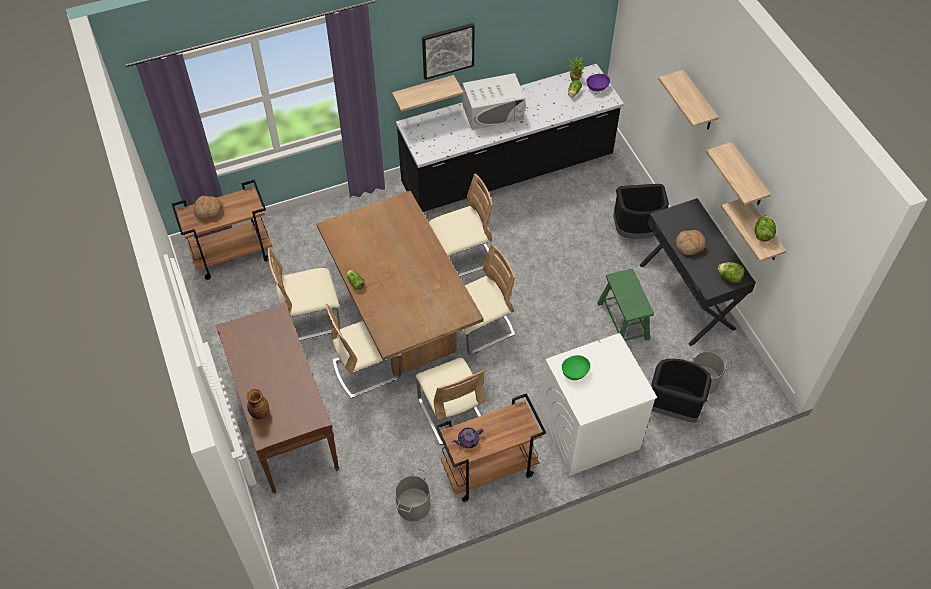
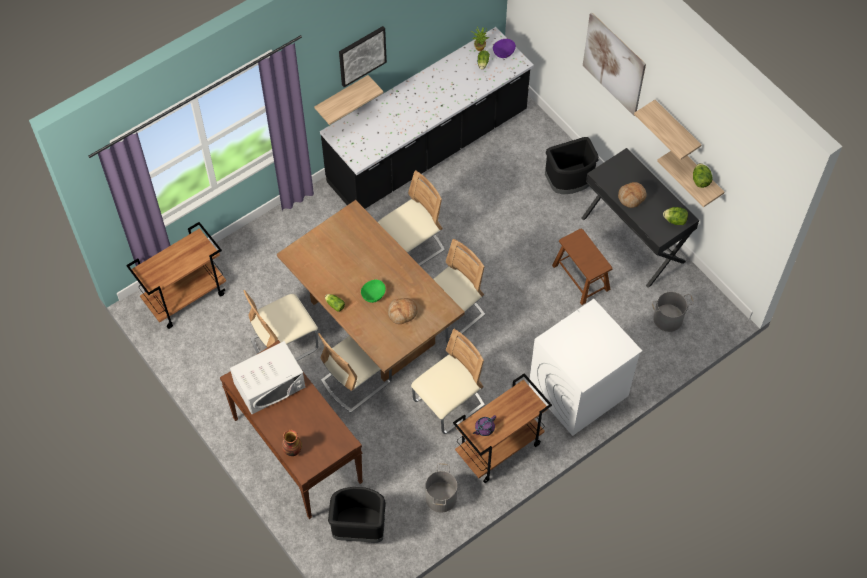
camera: 15 degrees left, 5 degrees up
(208, 211) = (164, 264): bread -> bread (402, 313)
(451, 413) = (448, 404): beige chair -> beige chair turned 90 degrees counterclockwise
(493, 112) = (411, 101): white microwave -> white microwave (269, 385)
(575, 372) = (564, 344): green bowl -> green bowl (373, 295)
(623, 321) = (581, 277): green stool -> brown stool
(672, 408) = (647, 350): black trash can -> black trash can (359, 529)
(698, 102) = (614, 64): shelf -> picture

